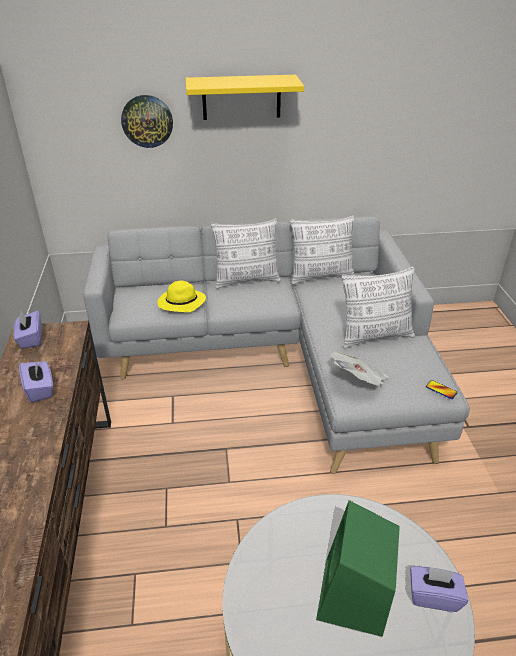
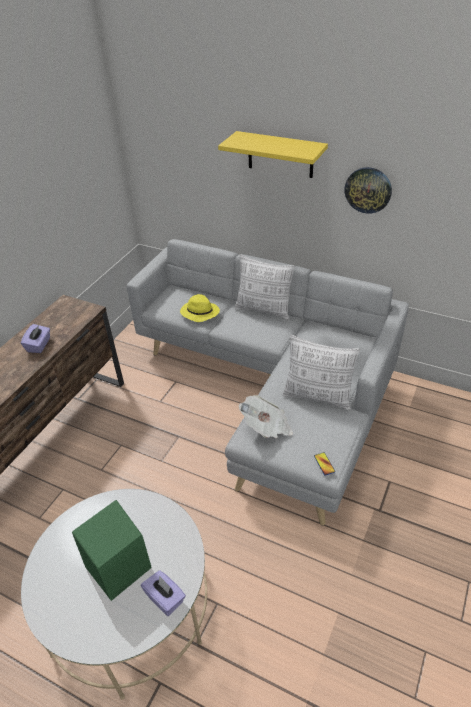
camera: 35 degrees right, 5 degrees up
(31, 338) = (63, 308): purple tissue box -> none
(147, 121) = (207, 160): wall clock -> wall clock (368, 190)
(321, 276) = (327, 327): pillow -> none

